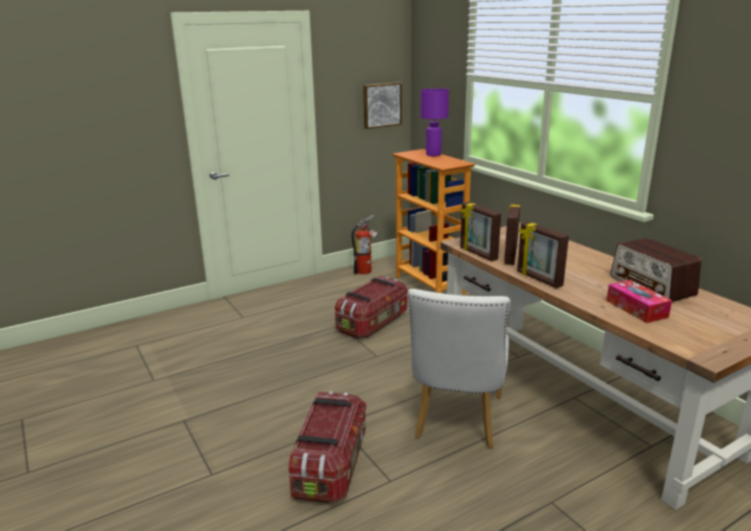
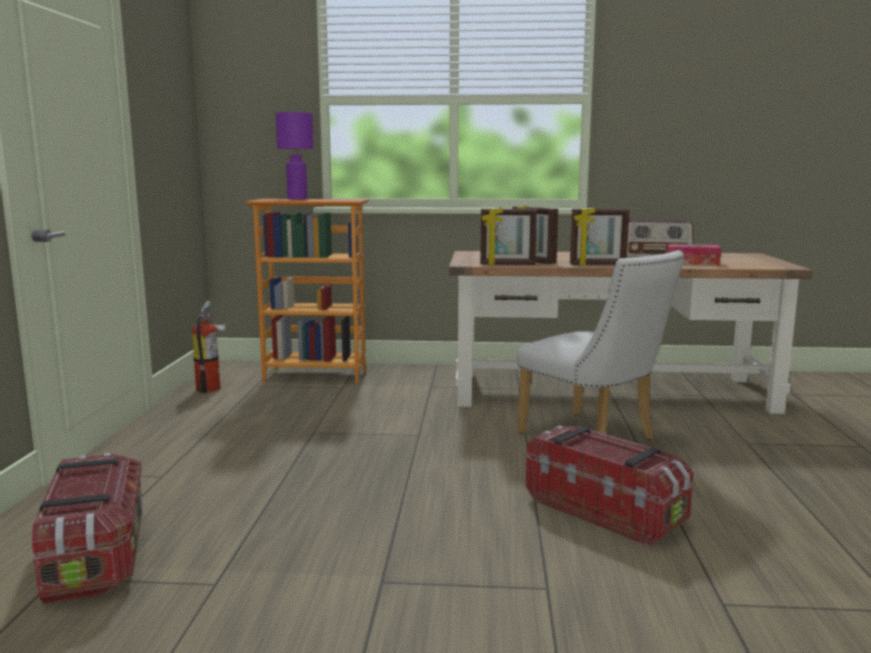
camera: 55 degrees left, 10 degrees down
(373, 322) = (342, 417): storage box -> storage box (97, 556)
(381, 105) = (181, 144): picture -> none

